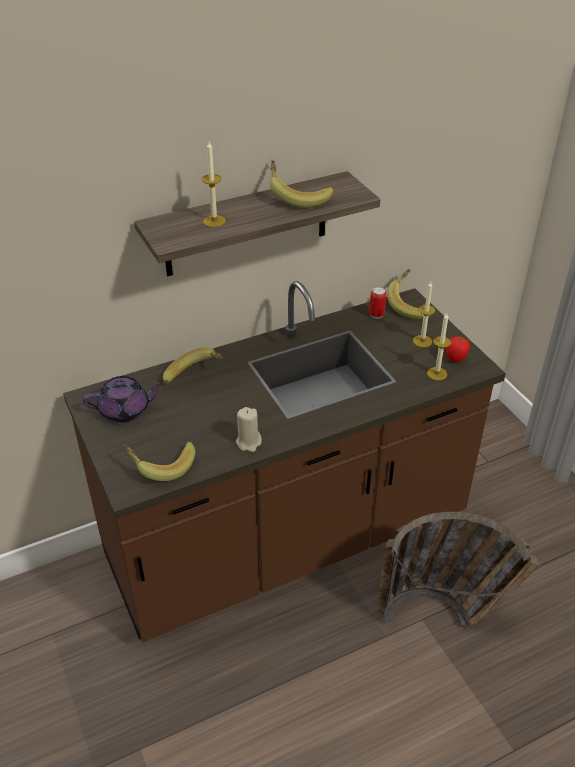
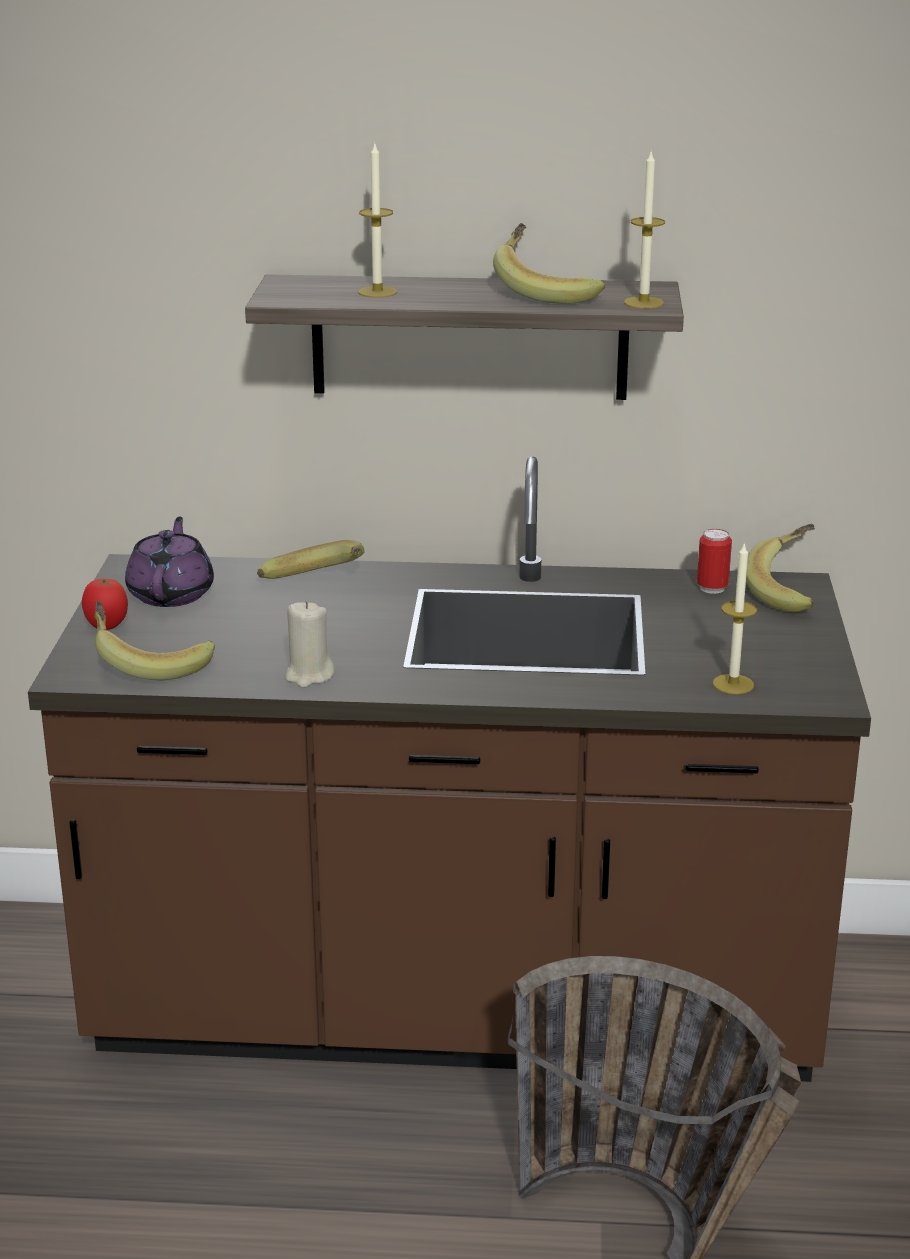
camera: 30 degrees right, 15 degrees down
(126, 410) = (172, 594): purple teapot -> purple teapot turned 105 degrees counterclockwise
(422, 341) = (757, 639): candle -> candle (643, 303)
(455, 359) = (791, 676): tomato -> tomato (107, 627)

